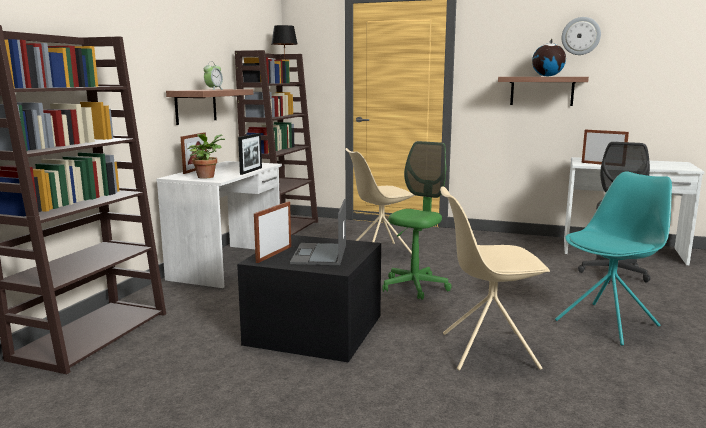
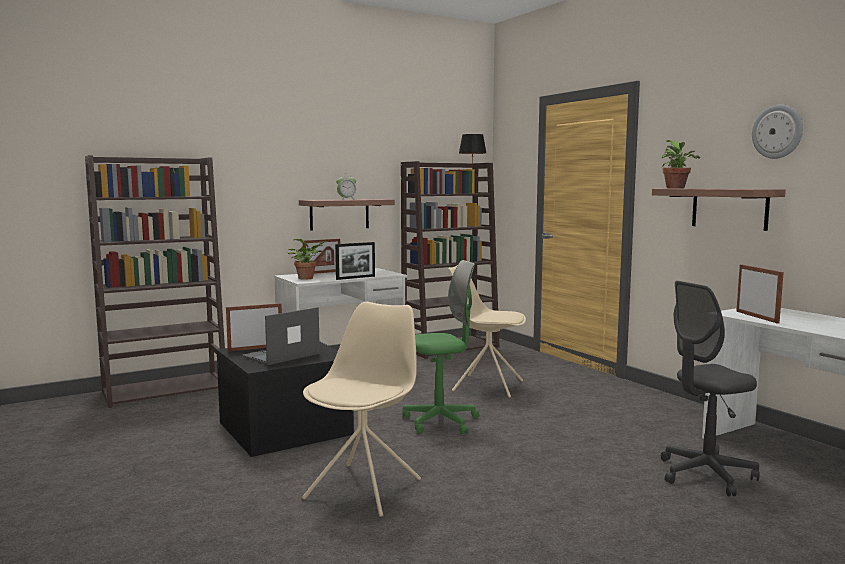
camera: 40 degrees right, 5 degrees down
(486, 350) = (365, 488): beige chair -> beige chair turned 75 degrees clockwise
(513, 76) = (676, 188): none -> potted plant
(547, 76) = (721, 188): globe -> none
(608, 323) = (547, 513): turquoise chair -> none

